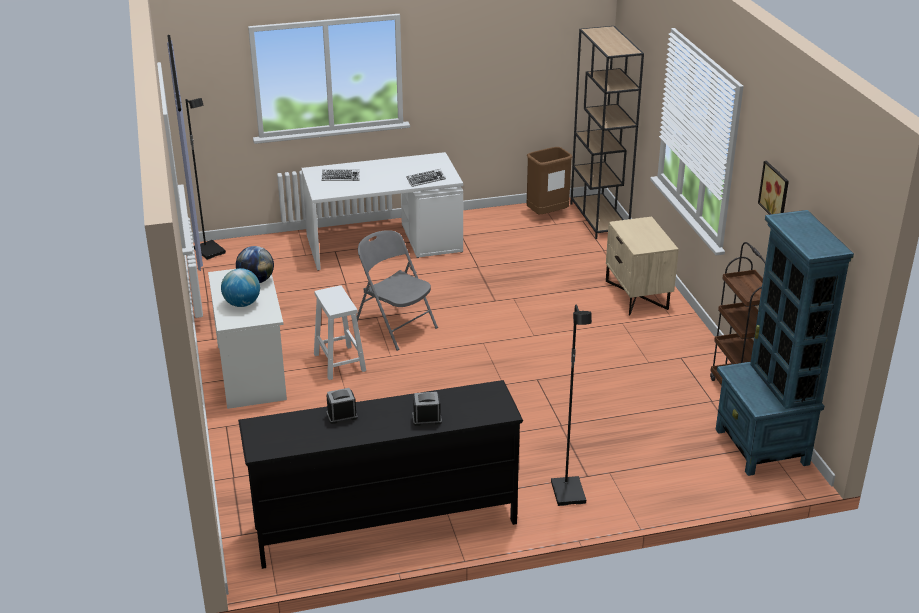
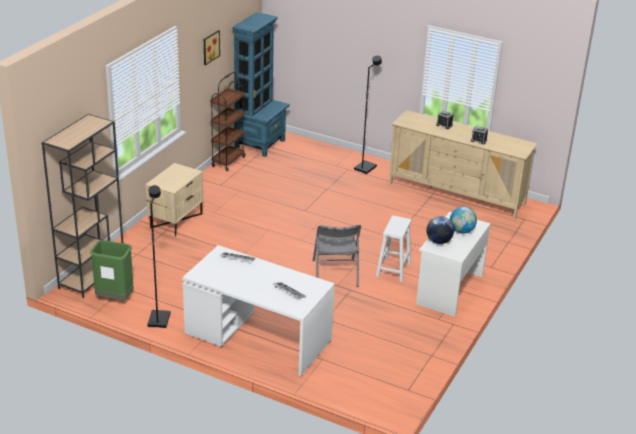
camera: 140 degrees left, 0 degrees up
(210, 251) = (387, 404): black floor lamp -> black floor lamp (158, 320)
(385, 523) = (456, 194): black dresser -> beige dresser
(547, 214) = (115, 298): brown trash can -> green trash can

